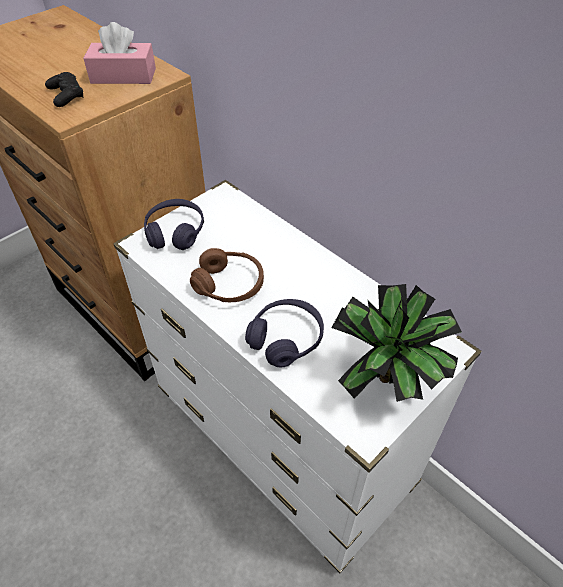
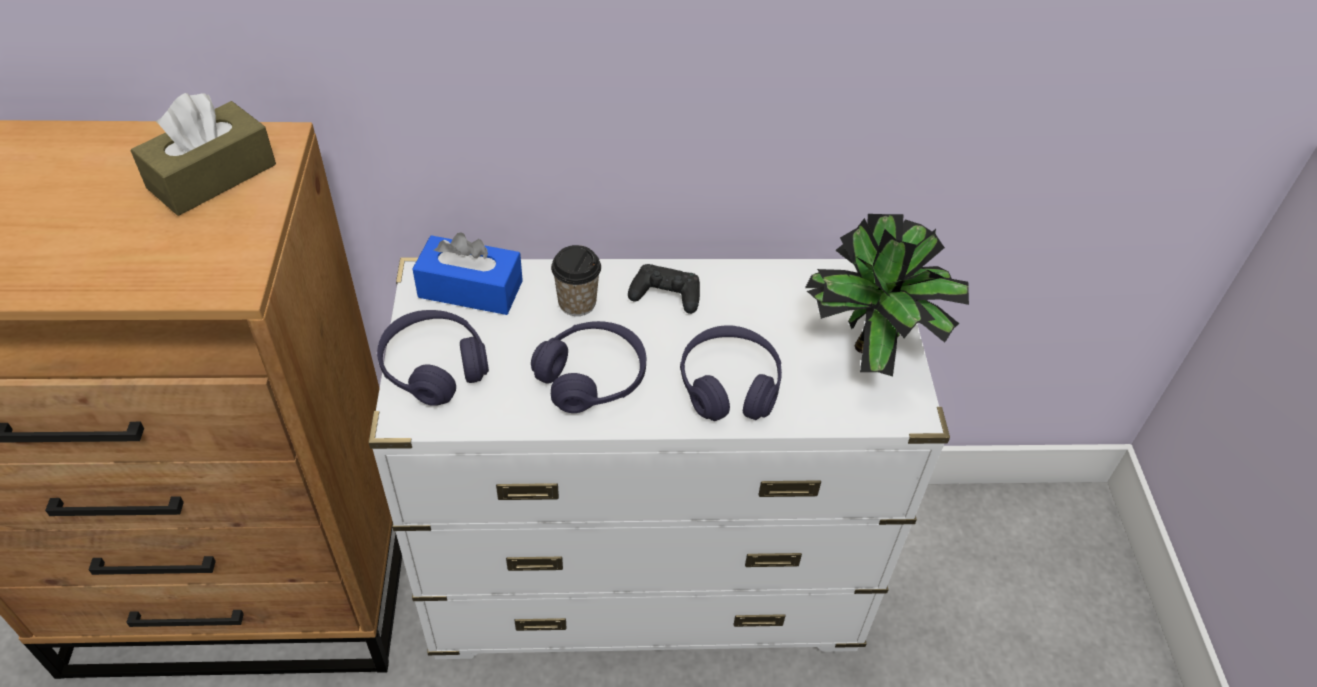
camera: 50 degrees left, 0 degrees up
(66, 95) = (169, 254): black game controller -> black game controller (666, 294)
(123, 76) = (212, 176): pink tissue box -> brown tissue box
(229, 285) = (591, 377): brown headphones -> purple headphones
(233, 210) = (470, 289): none -> blue tissue box
(269, 248) = (577, 303): none -> cup

